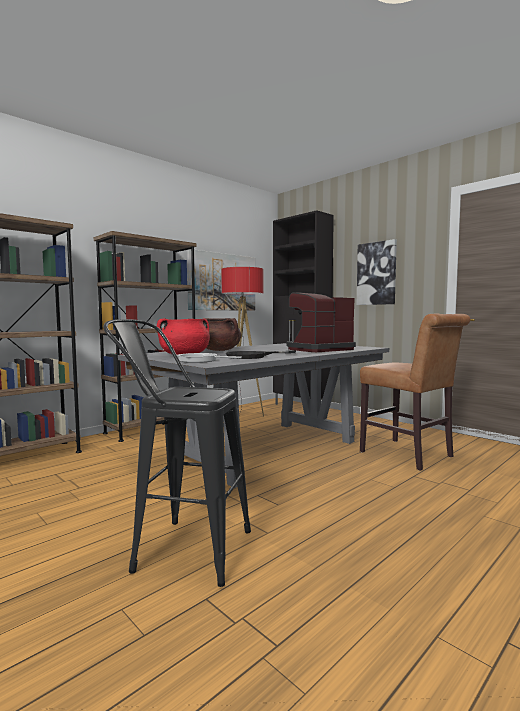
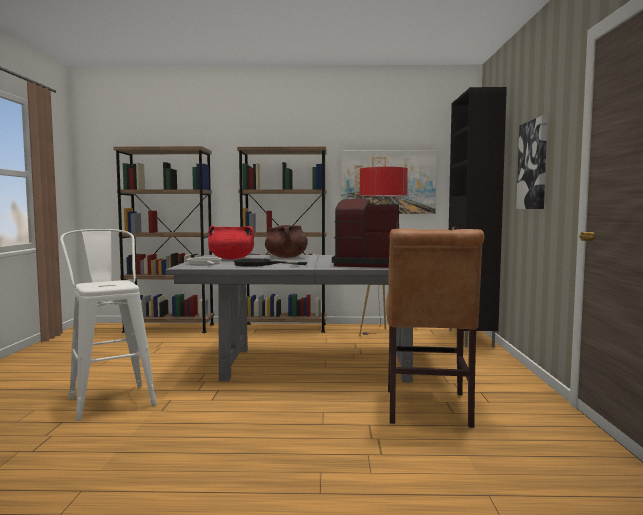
camera: 45 degrees right, 0 degrees up
(182, 548) = (110, 399): black stool -> white stool

